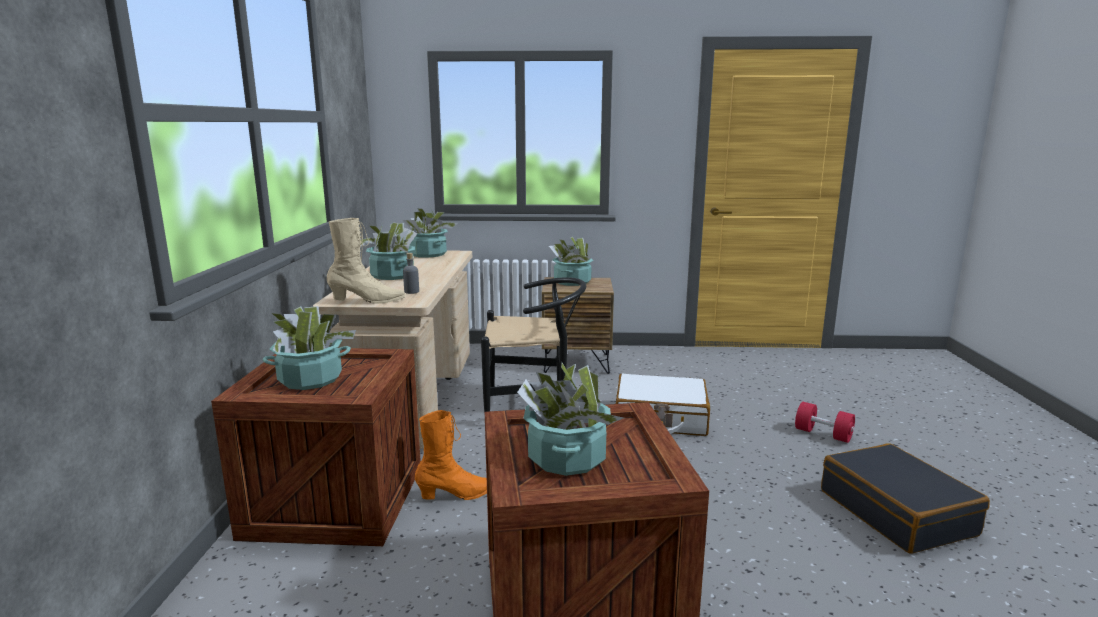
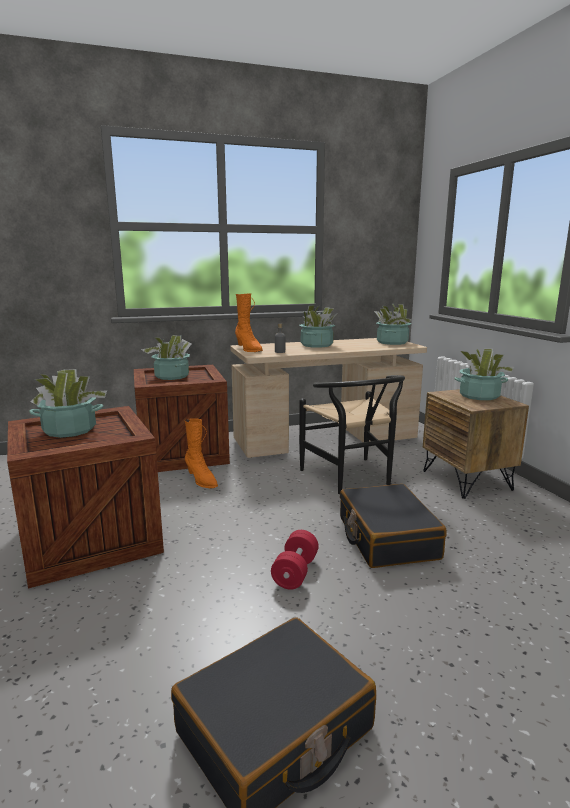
camera: 70 degrees right, 0 degrees up
(367, 301) = (248, 349): beige boot -> orange boot
(660, 418) = (386, 538): white suitcase -> black suitcase
(823, 434) = (462, 664): red dumbbell -> red dumbbell (295, 572)

